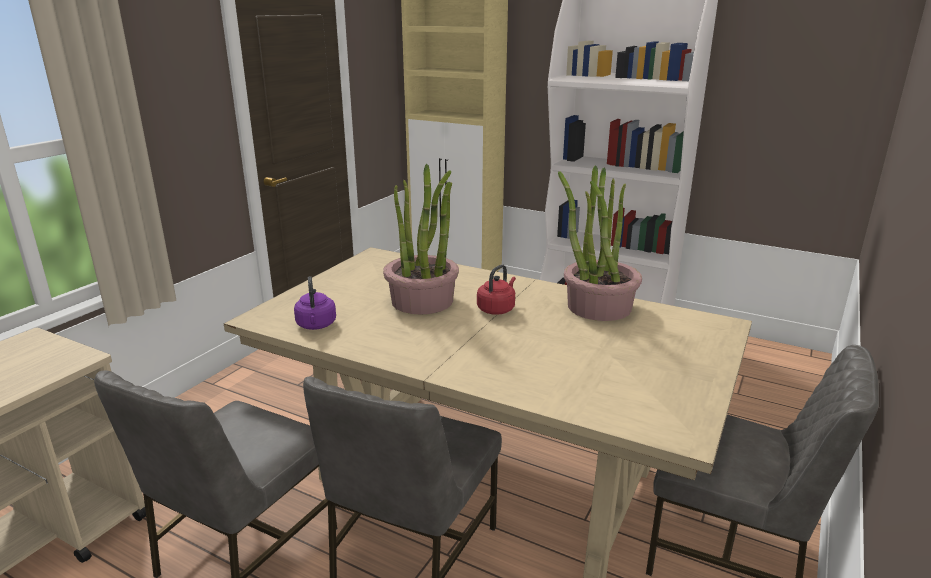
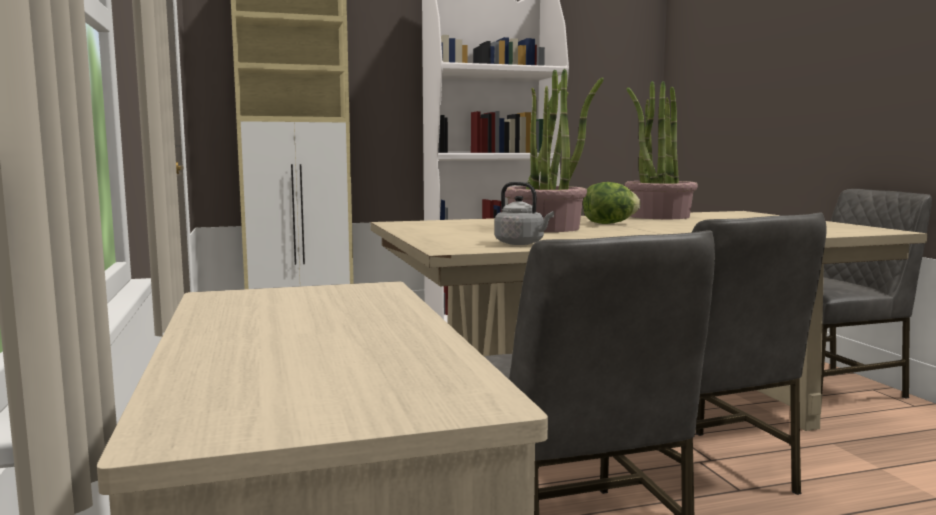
camera: 45 degrees left, 15 degrees down
(316, 325) = (521, 243): purple kettle -> grey kettle
(497, 309) = (609, 223): red kettle -> lettuce

